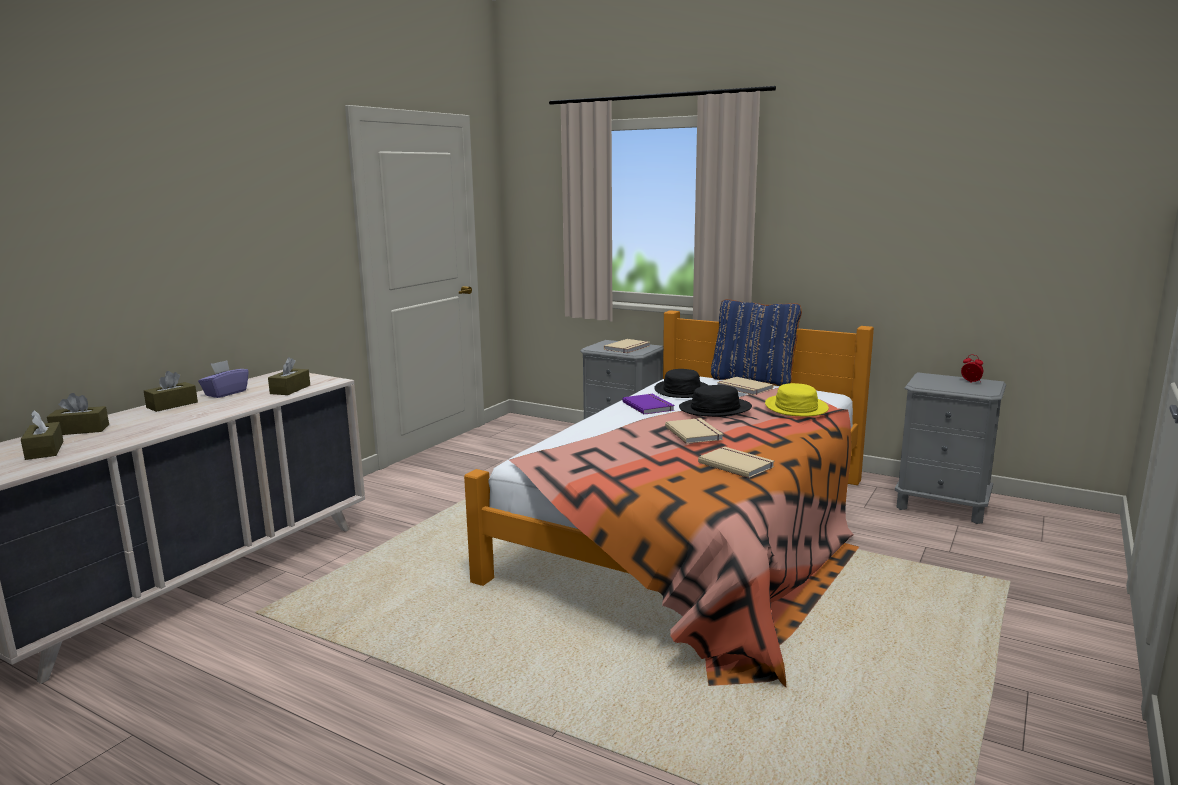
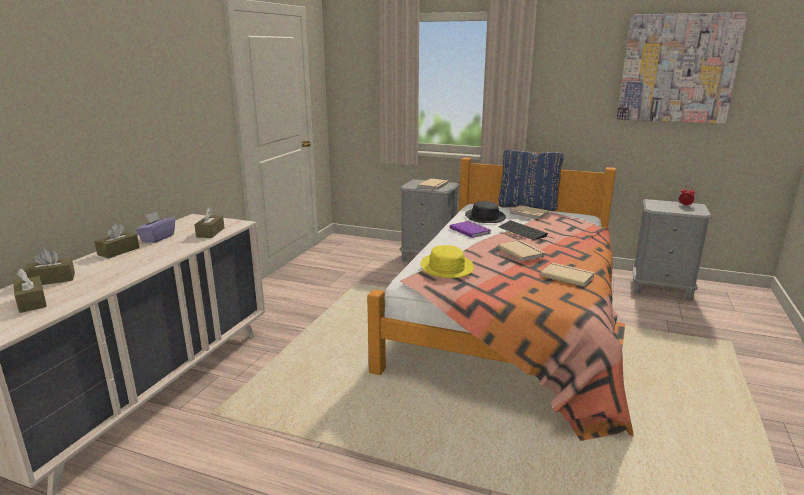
camera: 10 degrees left, 5 degrees up
(715, 409) = (522, 231): black hat -> keyboard
(795, 407) = (574, 228): yellow hat -> yellow hat (446, 267)
(959, 187) = (677, 69): none -> picture

